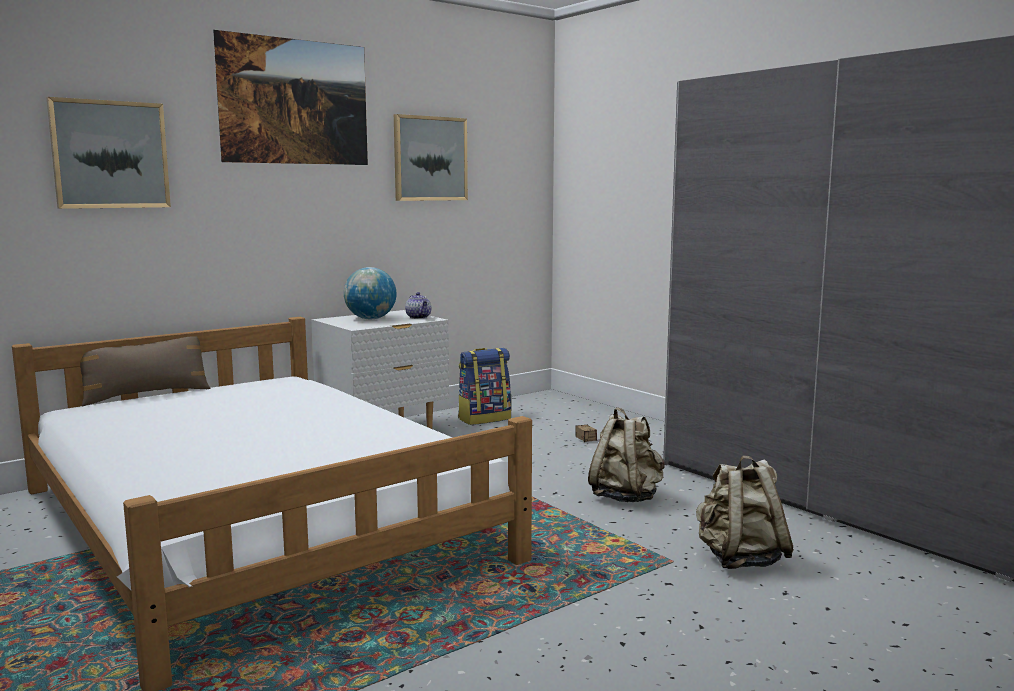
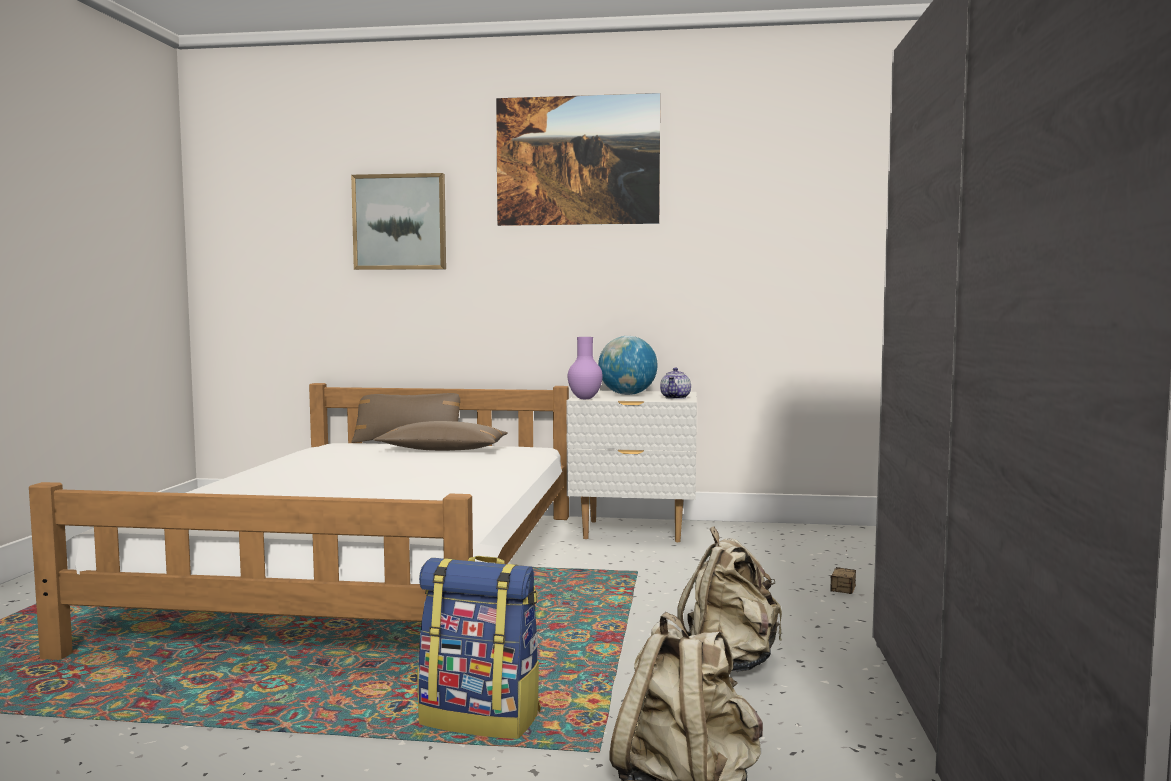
camera: 45 degrees right, 5 degrees down
(223, 395) = (443, 450): none -> brown pillow
(358, 327) = (584, 398): none -> purple vase
(430, 159) = (744, 213): picture -> none
(484, 418) = (774, 540): backpack -> backpack (482, 718)

